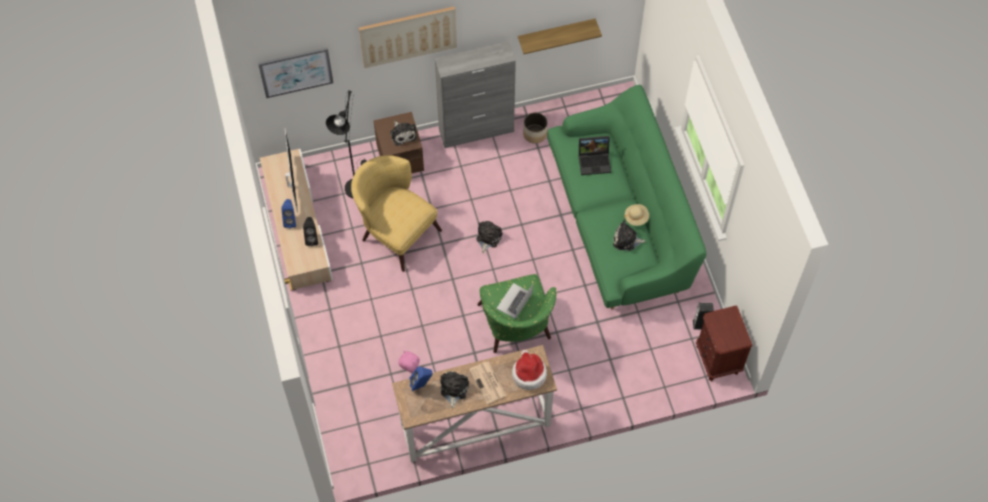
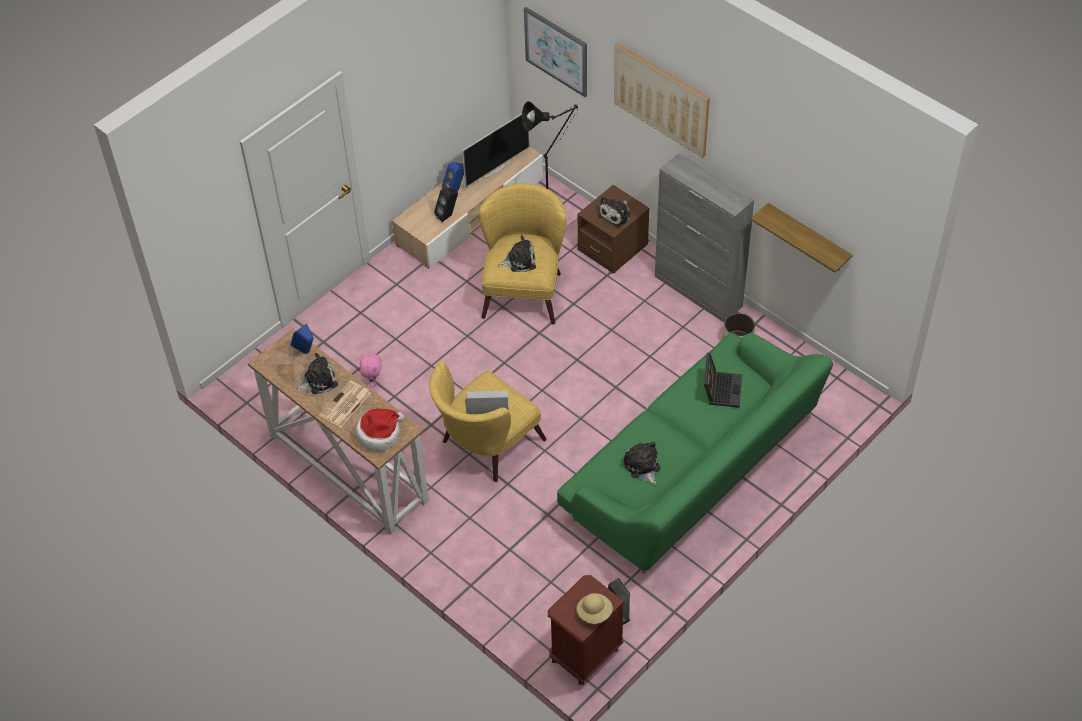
camera: 60 degrees right, 10 degrees down
(488, 238) = (576, 367): plush toy -> plush toy (519, 260)
(516, 329) = (485, 446): green armchair -> yellow armchair
(595, 161) = (721, 388): laptop -> laptop turned 135 degrees counterclockwise
(636, 217) = (679, 462): beige hat -> beige hat (594, 613)

